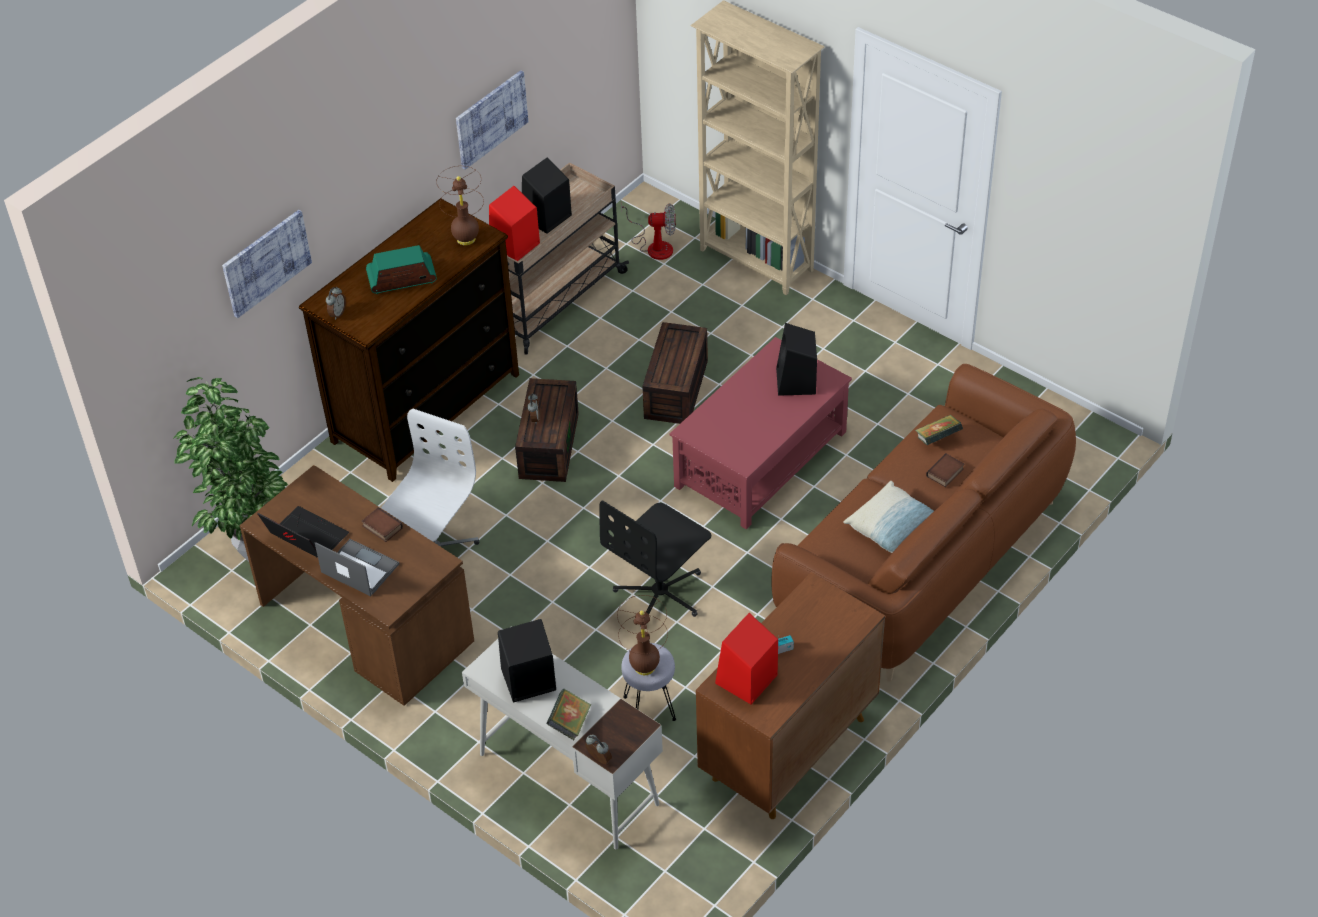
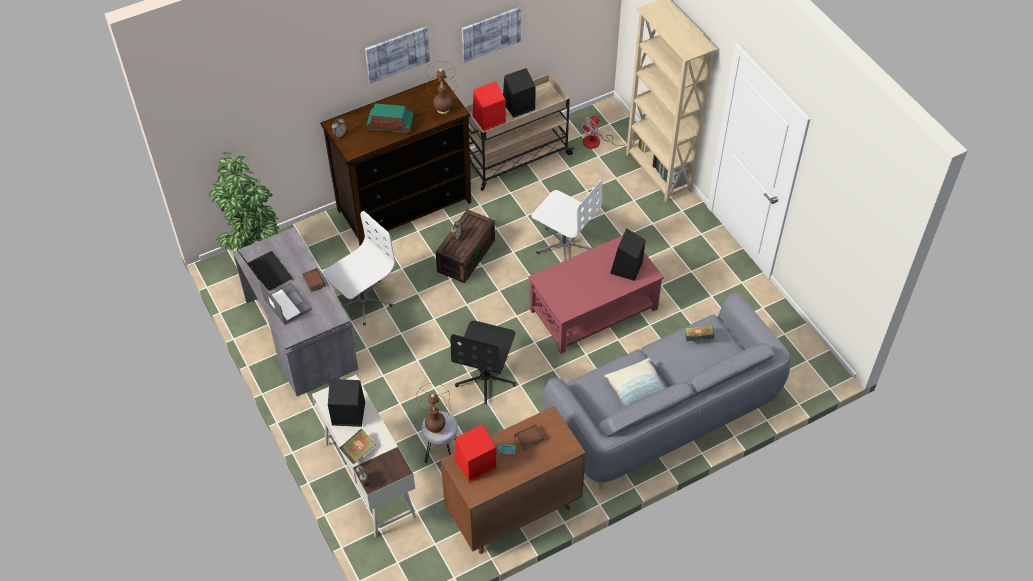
camera: 20 degrees right, 5 degrees up
(266, 262) = (298, 91): picture -> picture (397, 53)
(364, 623) = (299, 334): brown desk -> grey desk
(654, 246) = (598, 142): fan -> fan turned 105 degrees clockwise
(661, 593) = (486, 378): black office chair -> black office chair turned 45 degrees counterclockwise
(677, 390) = (564, 245): brown storage box -> white office chair
(923, 559) = (663, 414): brown sofa -> grey sofa
(945, 473) = (691, 364): book -> book (529, 439)

